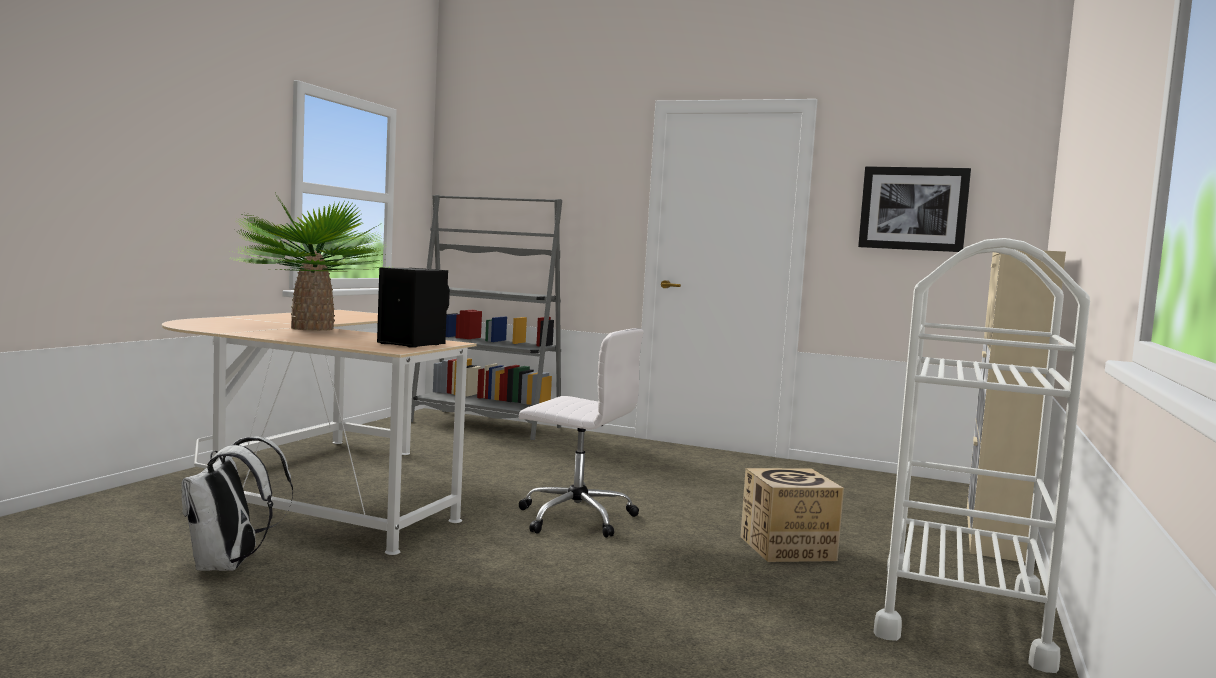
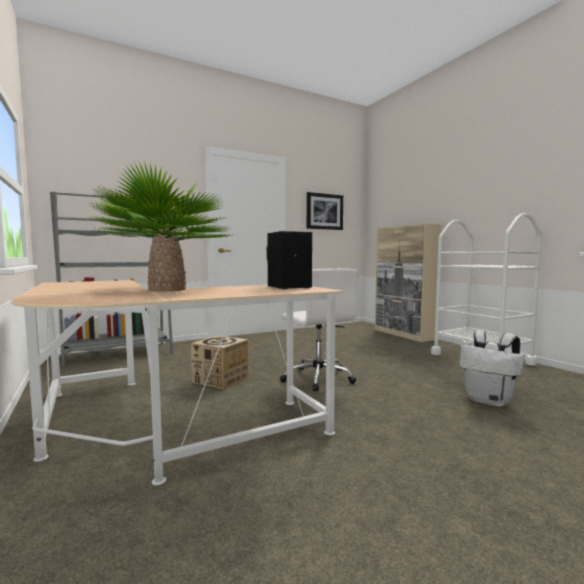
camera: 50 degrees left, 0 degrees up
(229, 566) = (302, 501): white backpack -> white backpack (489, 401)
(574, 517) = (317, 378): white office chair -> white office chair turned 90 degrees clockwise
(787, 548) = (397, 359): cardboard box -> cardboard box (220, 379)

